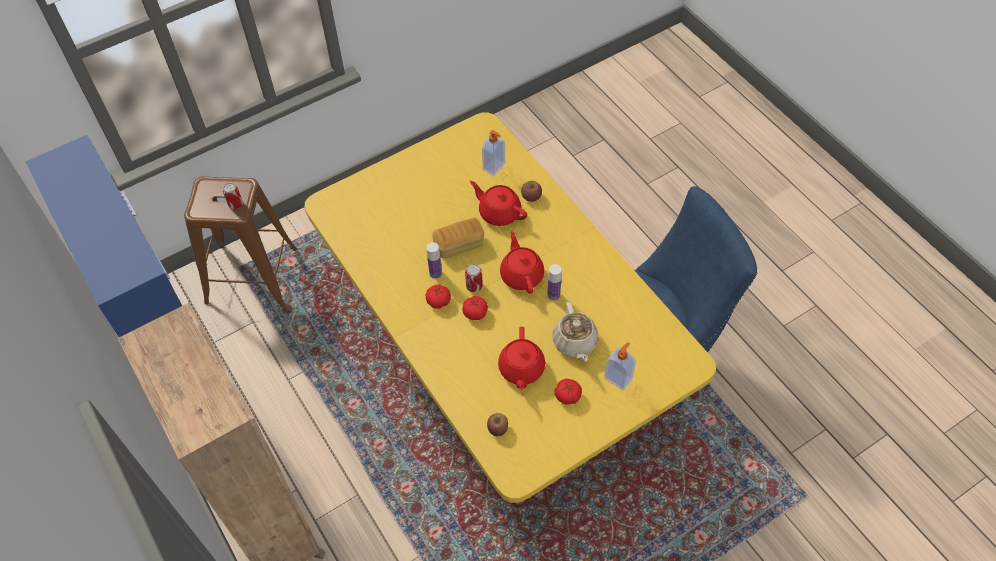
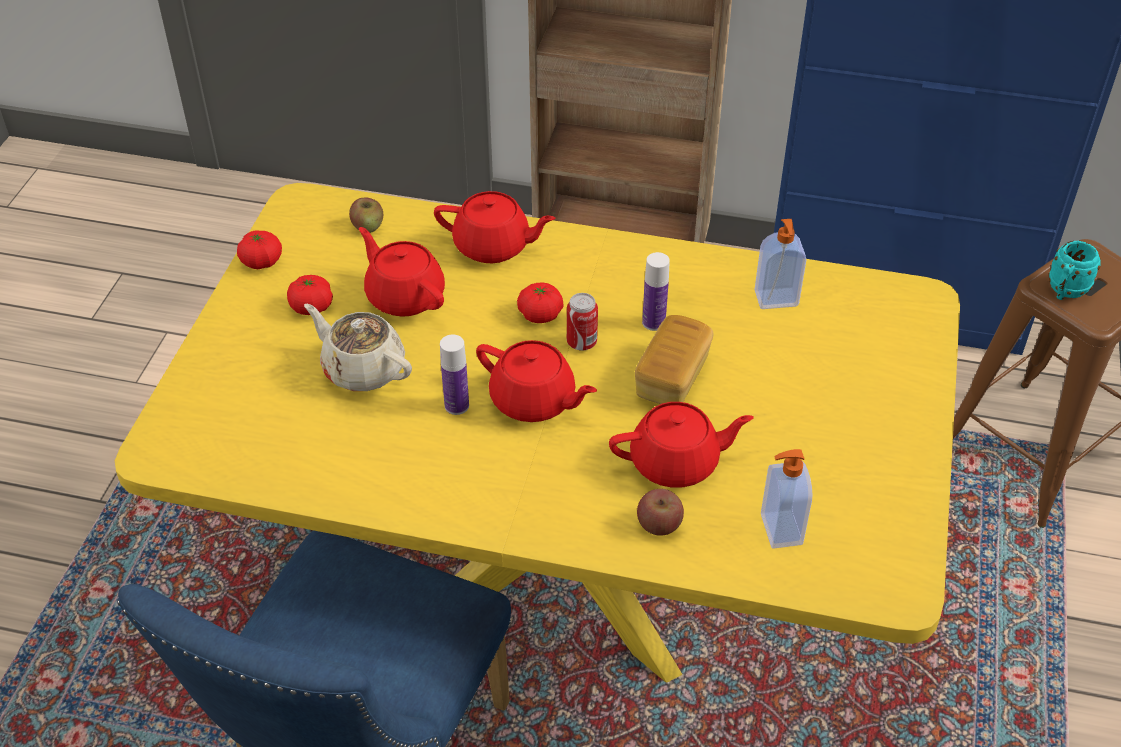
camera: 135 degrees right, 10 degrees down
(235, 204) = (1064, 291): can -> turquoise mug
(438, 301) = (605, 296): tomato -> tomato (261, 261)
(454, 367) = (493, 246): none -> red teapot
(618, 378) = (258, 367): soap dispenser -> soap dispenser (776, 300)

